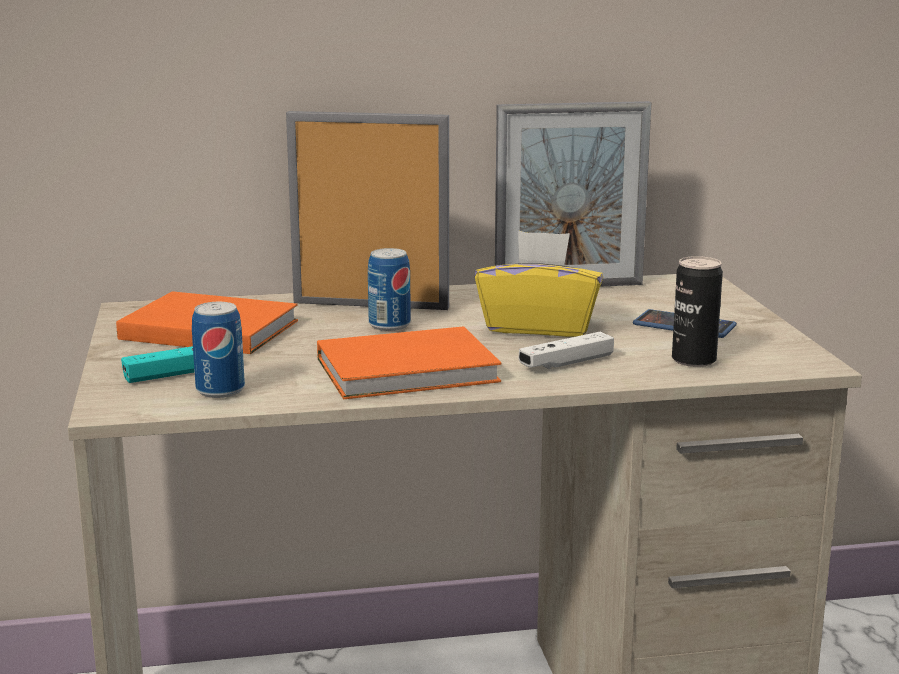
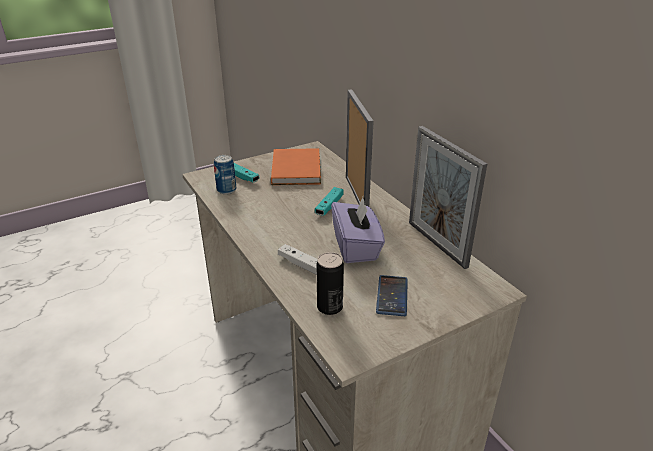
camera: 70 degrees right, 15 degrees up
(389, 325) = (329, 206): can -> turquoise game controller
(412, 371) = (269, 225): orange book -> none
(539, 326) = (356, 247): yellow tissue box -> purple tissue box

